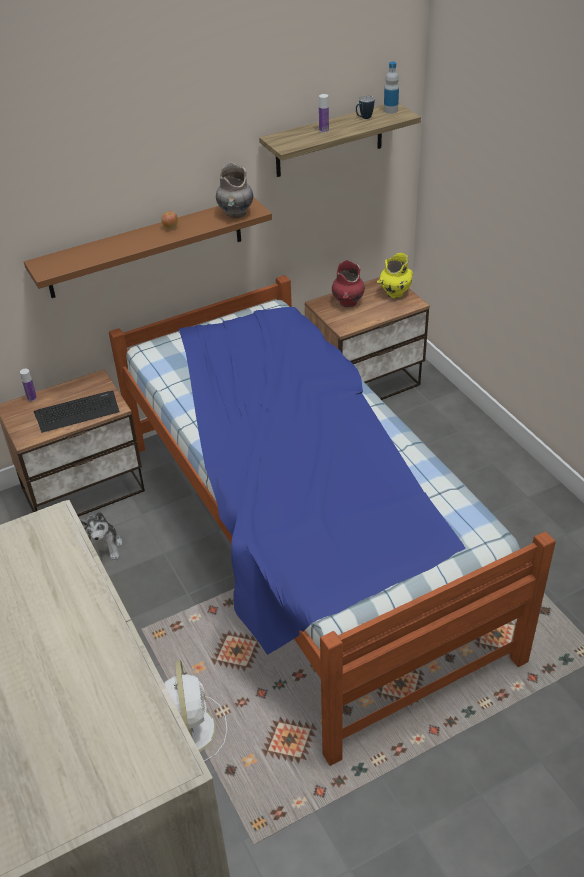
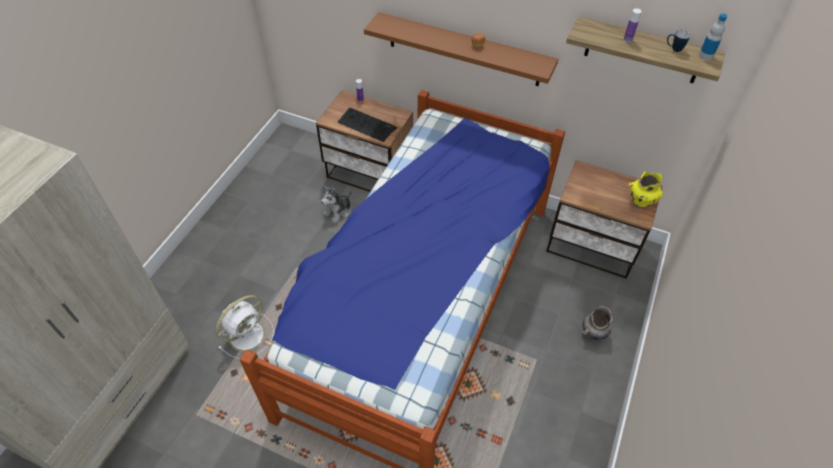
camera: 50 degrees right, 10 degrees up
(236, 214) = (526, 63): grey vase -> grey vase (593, 333)
(348, 303) = (600, 182): red vase -> none

